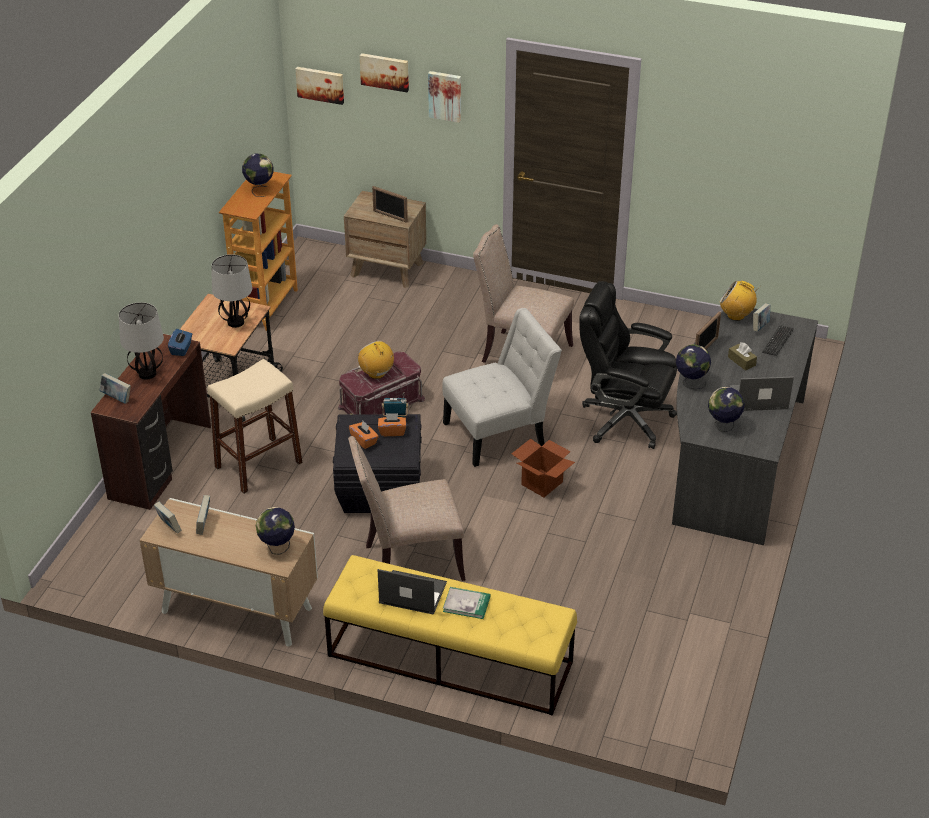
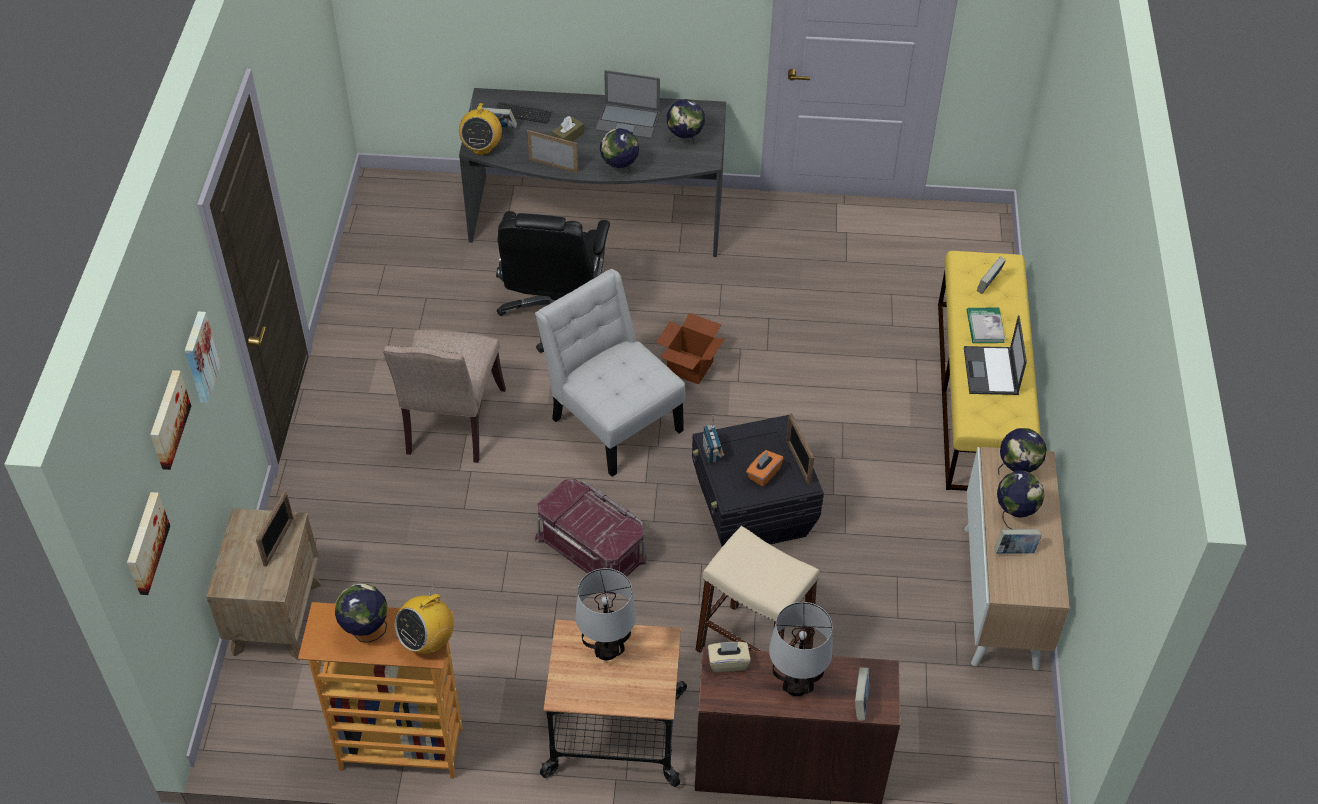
camera: 105 degrees left, 10 degrees up
(169, 527) = (1035, 584): book -> book (988, 285)
(181, 349) = (728, 662): blue tissue box -> beige tissue box
(237, 534) = (1014, 515): none -> globe
(368, 461) = (798, 462): none -> picture frame
(377, 373) = (590, 523): radio -> radio (427, 640)
(392, 431) = (737, 451): orange tissue box -> none
(409, 561) = (859, 457): beige chair -> none
(758, 398) = (628, 121): laptop -> laptop turned 60 degrees counterclockwise

